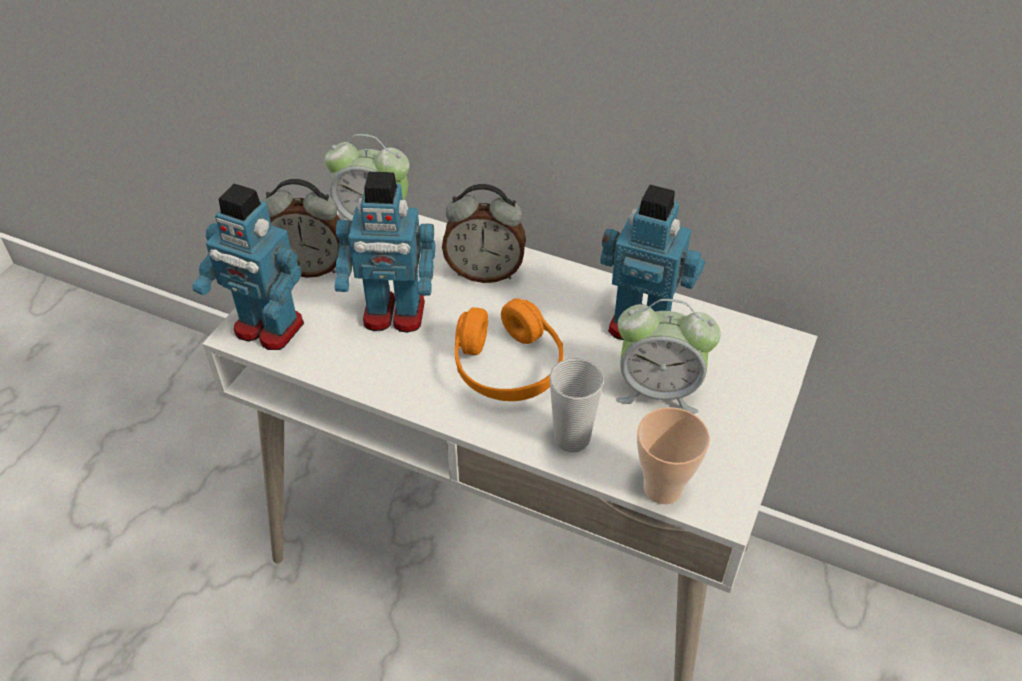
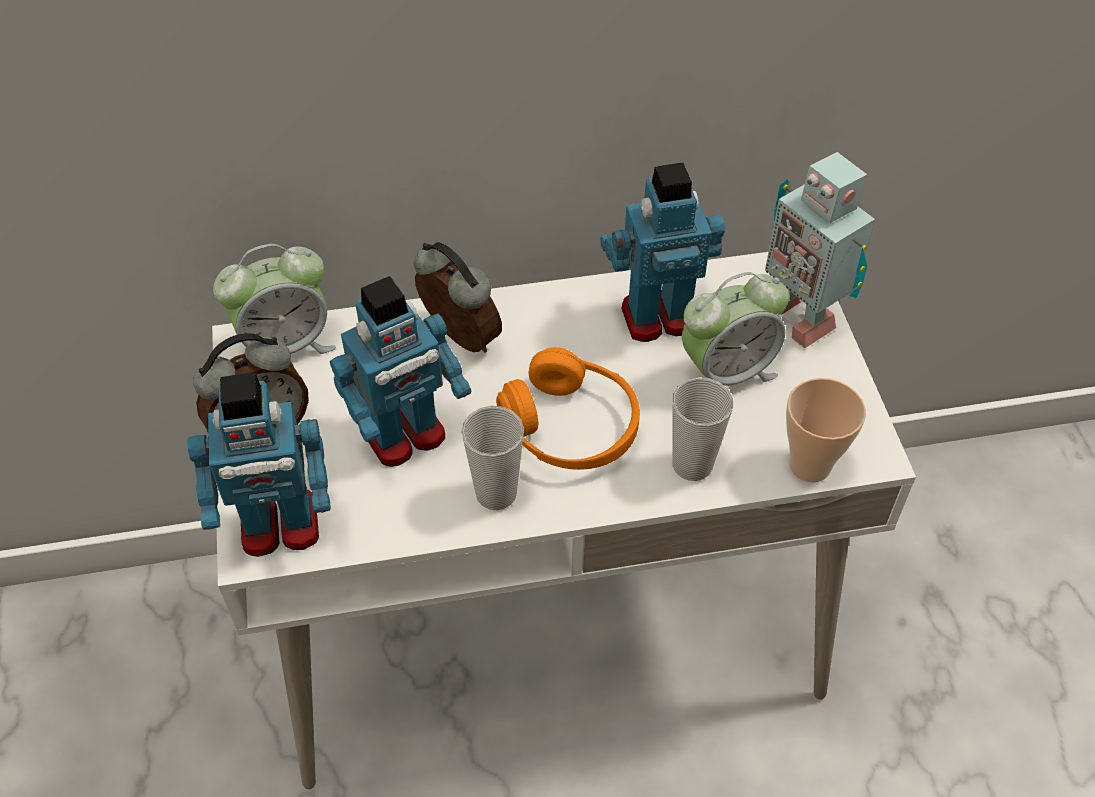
camera: 35 degrees left, 5 degrees up
(417, 382) = (496, 493): none -> cup
(485, 272) = (458, 339): alarm clock -> alarm clock turned 105 degrees counterclockwise
(757, 379) = (800, 315): none -> toy robot

